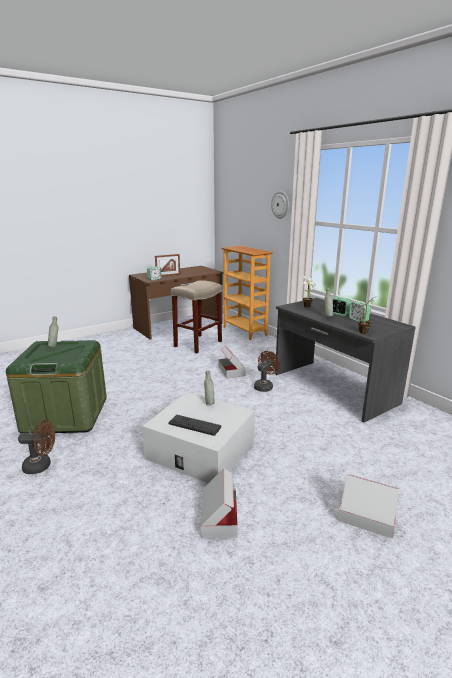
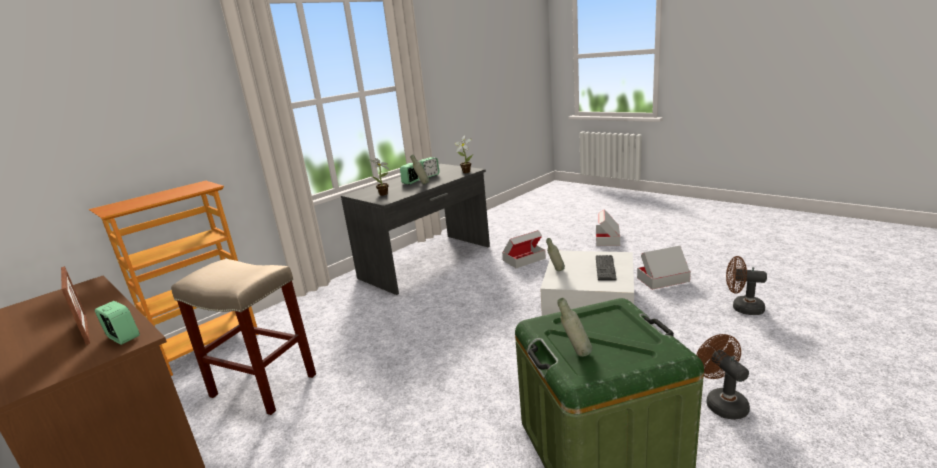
camera: 100 degrees left, 0 degrees up
(231, 371) = (389, 326): cardboard box -> cardboard box (524, 259)
(265, 386) = (432, 296): brown fan -> brown fan (742, 308)
(280, 204) = (189, 96): wall clock -> none

